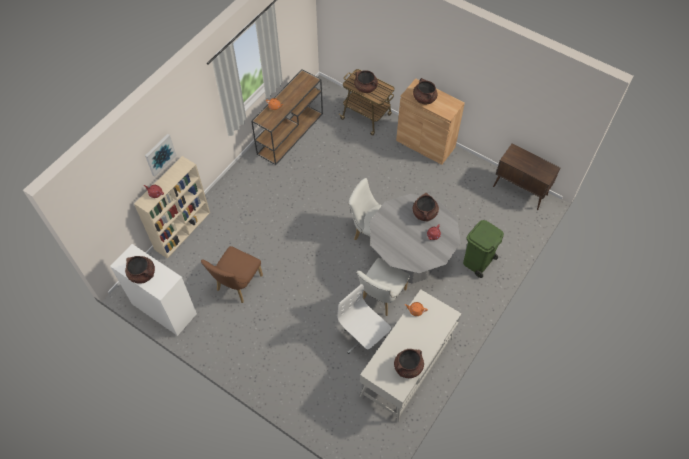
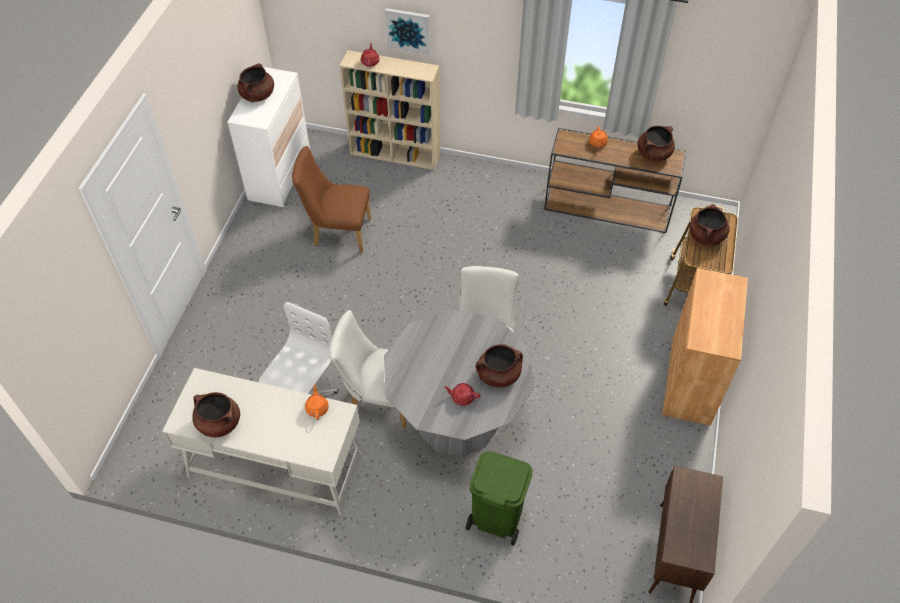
camera: 70 degrees right, 5 degrees down
(424, 98) = (711, 300): brown cooking pot -> brown cooking pot (653, 154)

